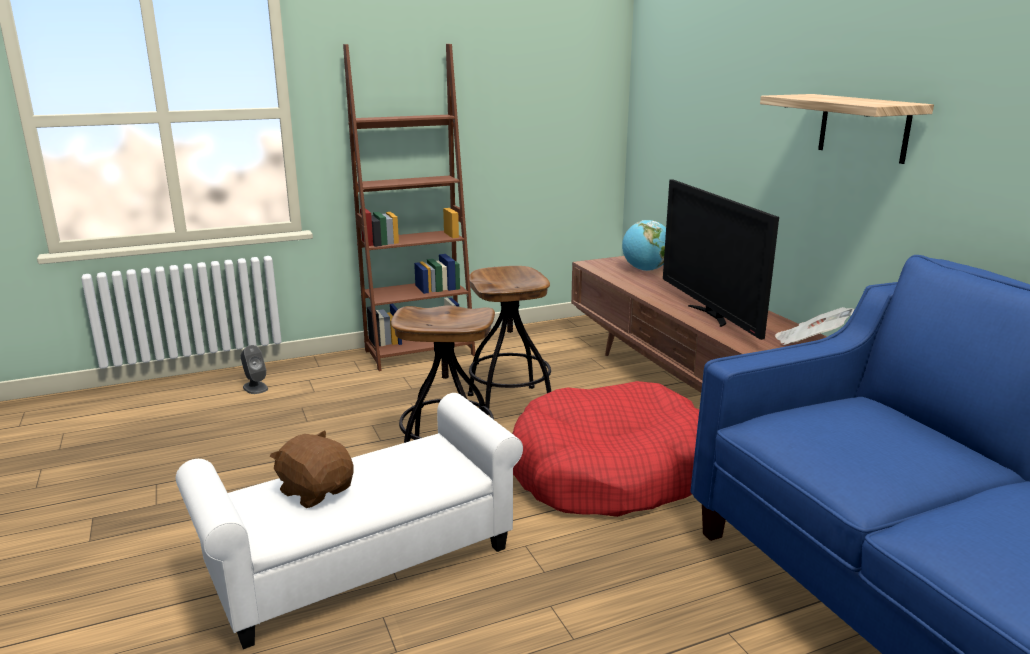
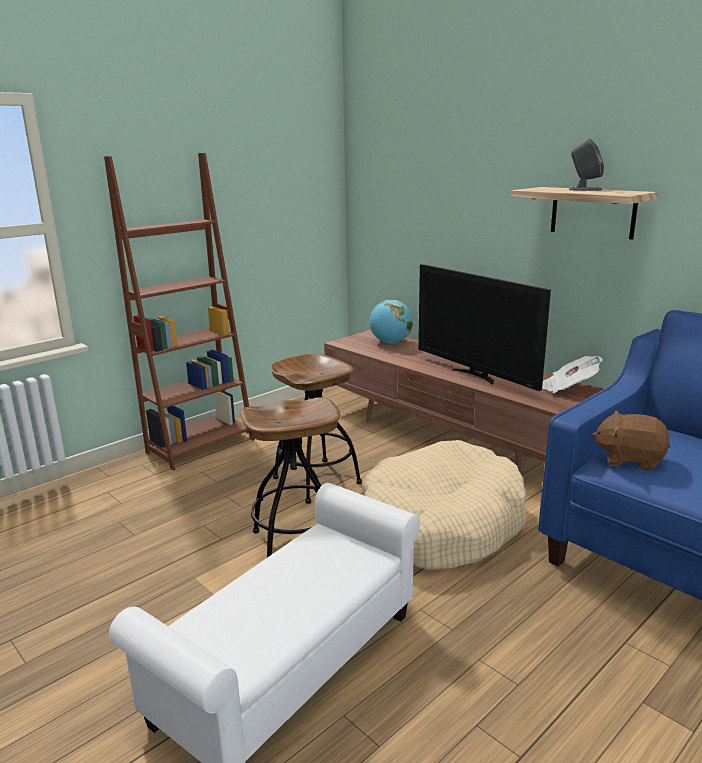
camera: 20 degrees left, 0 degrees up
(255, 387) = (55, 511): grey speaker -> grey speaker (584, 189)
(316, 491) = (249, 609): brown plush toy -> brown plush toy (629, 459)
(608, 472) = (441, 524): red dog bed -> beige dog bed

